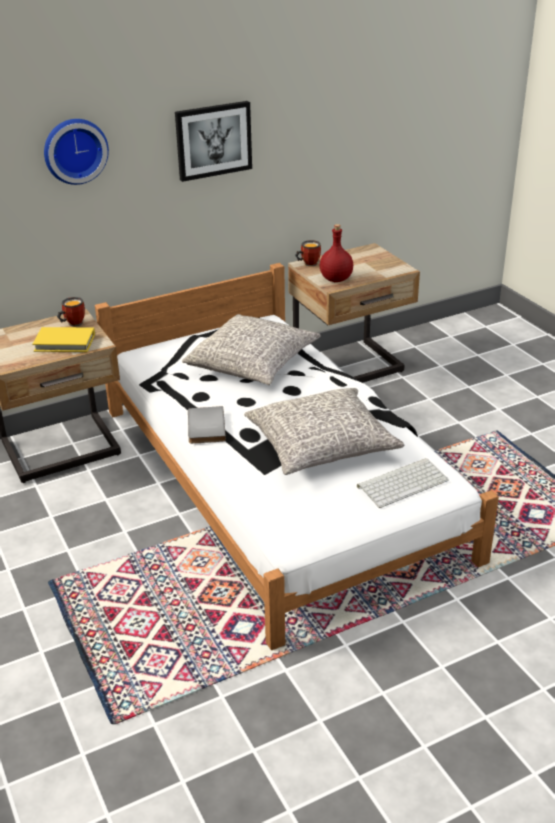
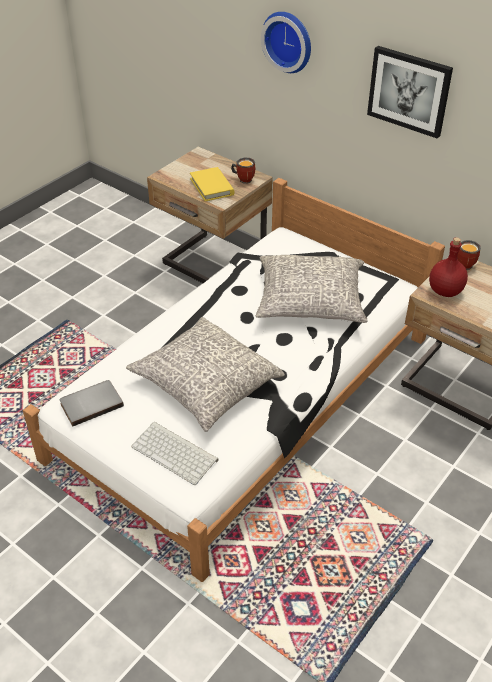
camera: 65 degrees right, 10 degrees up
(204, 427) = (195, 307): grey book -> grey book (91, 403)

